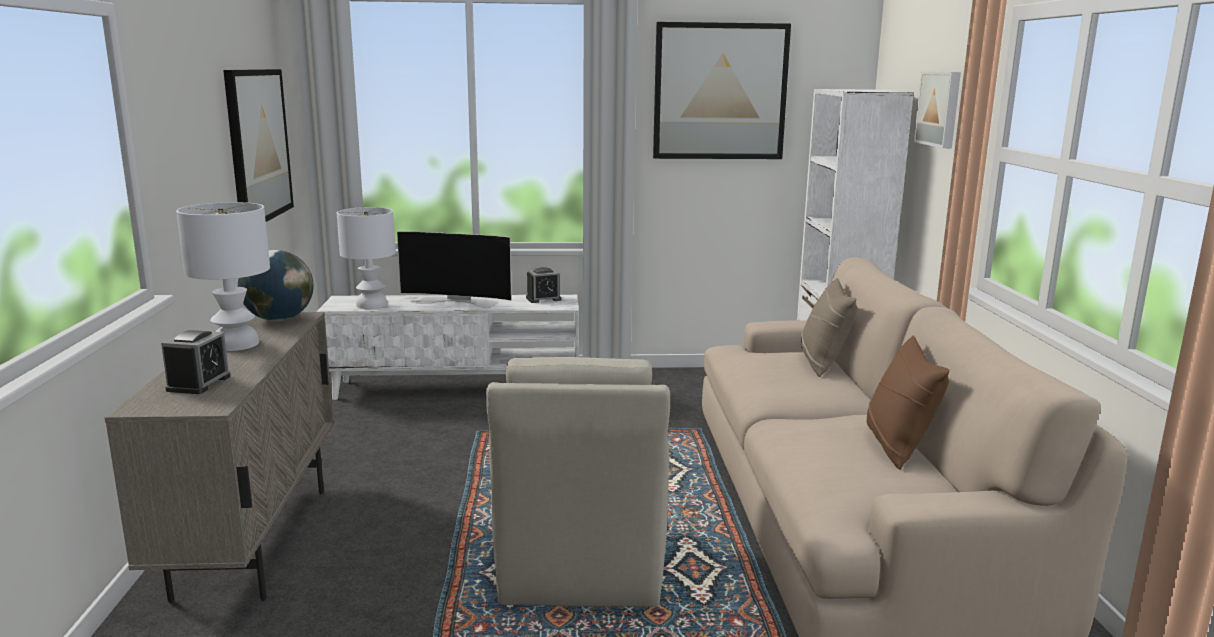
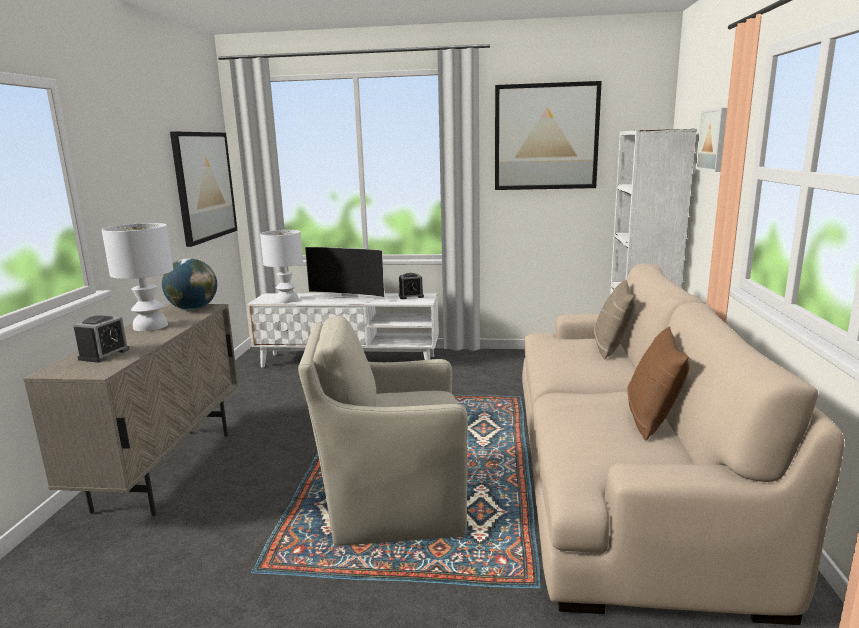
camera: 10 degrees right, 0 degrees up
(580, 567) = (391, 504): beige armchair -> beige armchair turned 75 degrees clockwise

